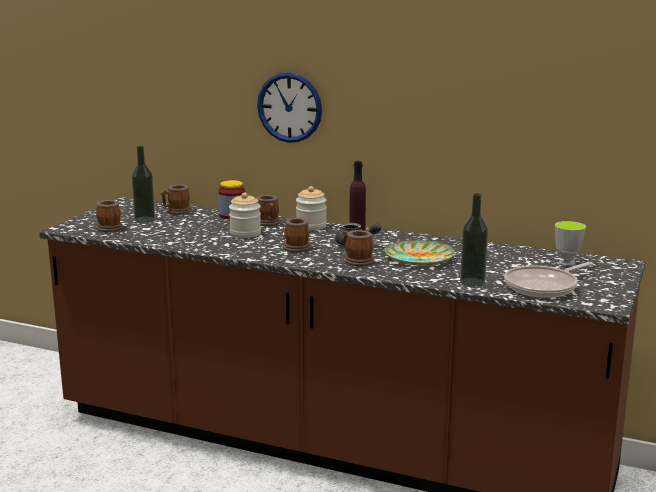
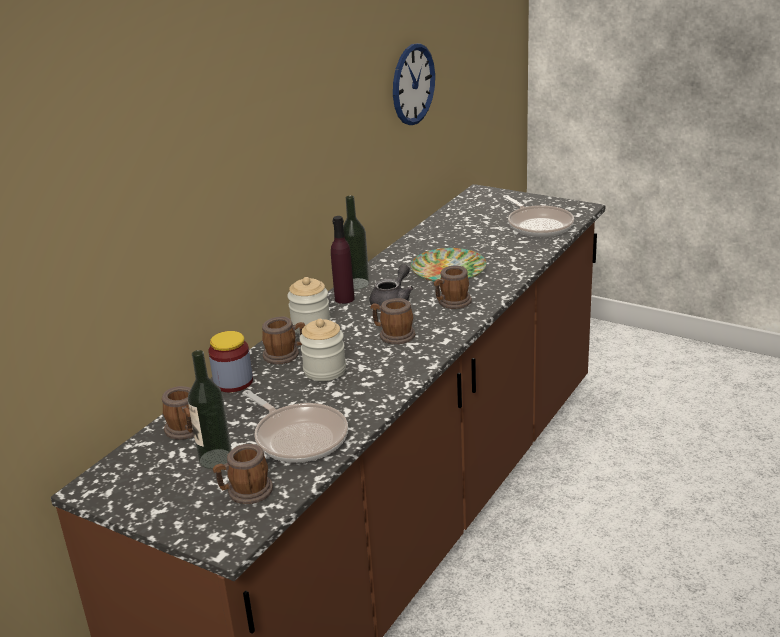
camera: 80 degrees left, 10 degrees up
(162, 233) = (298, 437): none -> frying pan
(289, 107) = (231, 200): wall clock -> wall clock (413, 84)
(472, 282) = (524, 252): bottle -> bottle (356, 283)
(567, 263) = (476, 211): cup -> none

